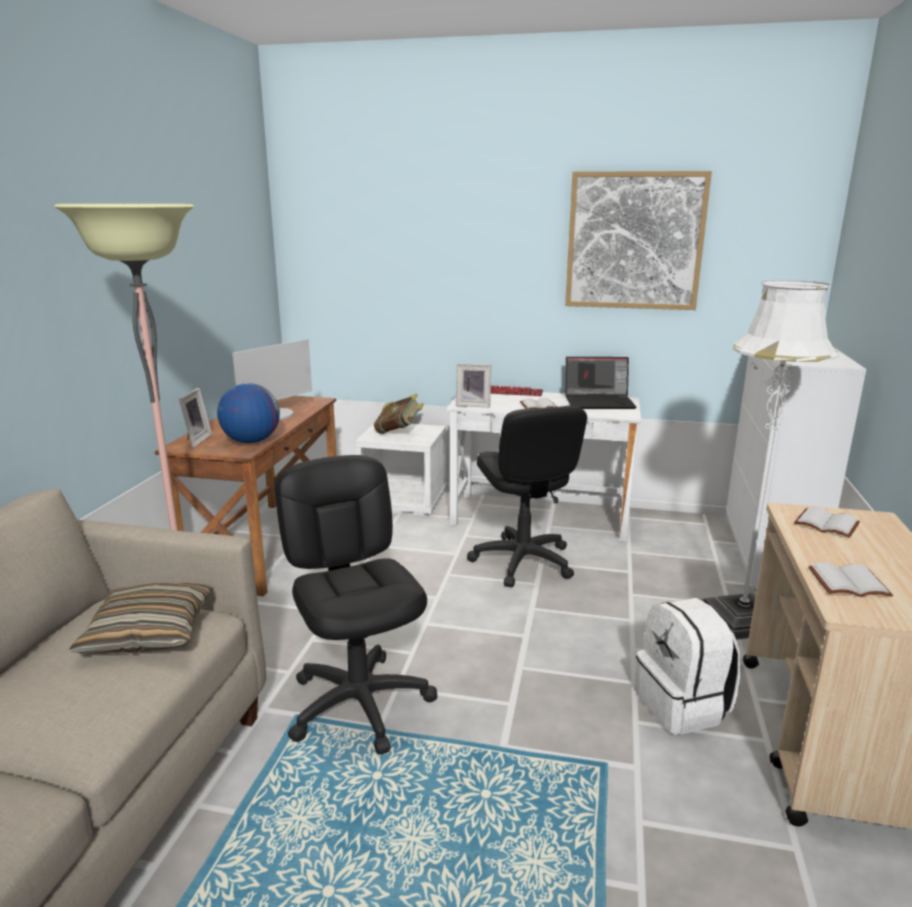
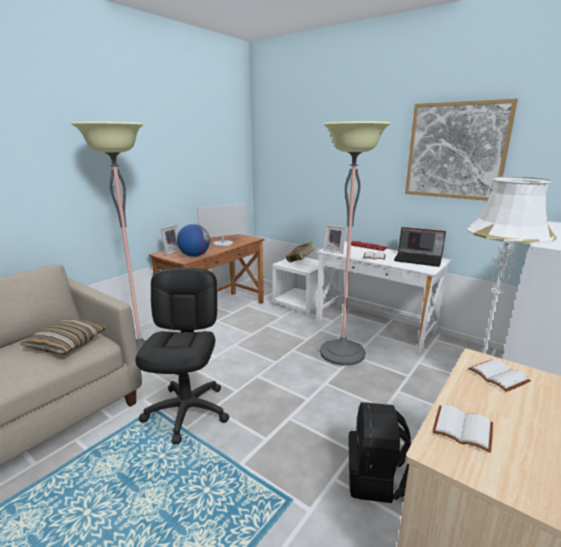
camera: 25 degrees right, 0 degrees up
(522, 561) = (342, 353): black office chair -> floor lamp
(683, 706) = (375, 479): white backpack -> black backpack

